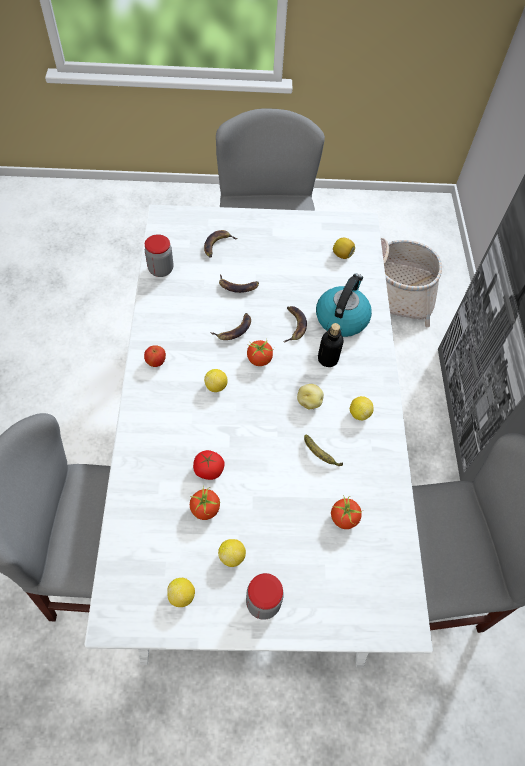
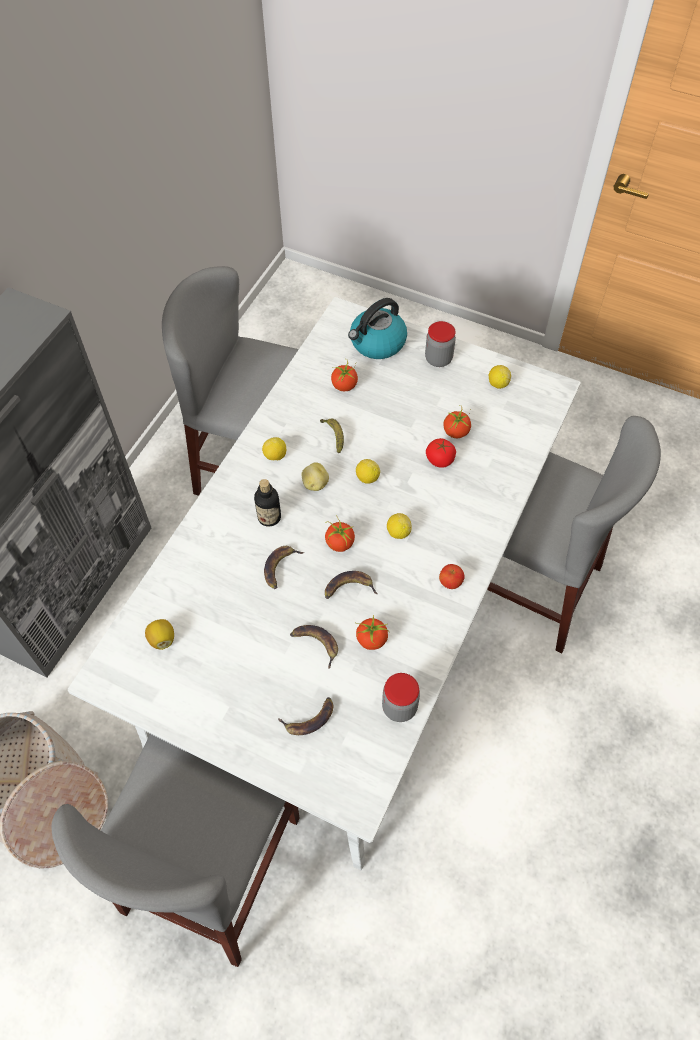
camera: 150 degrees left, 0 degrees up
(199, 301) = (371, 640): none -> tomato
(232, 556) = (448, 393): lemon -> lemon (367, 478)
(341, 318) = (223, 556): kettle -> kettle (377, 343)

